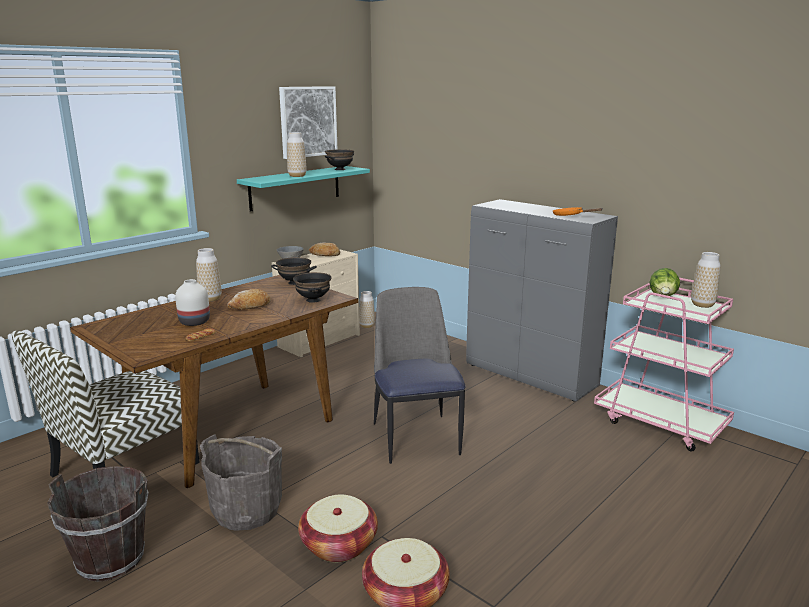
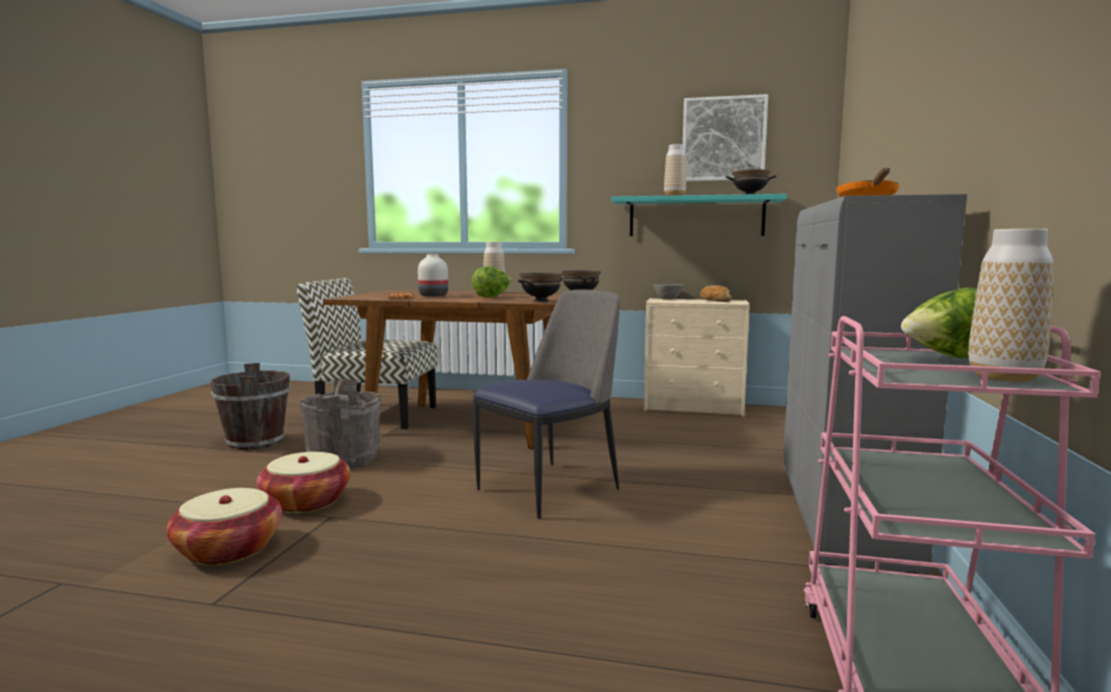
camera: 60 degrees right, 10 degrees down
(250, 306) = (492, 297): bread -> lettuce
(366, 326) = (774, 413): vase -> none

